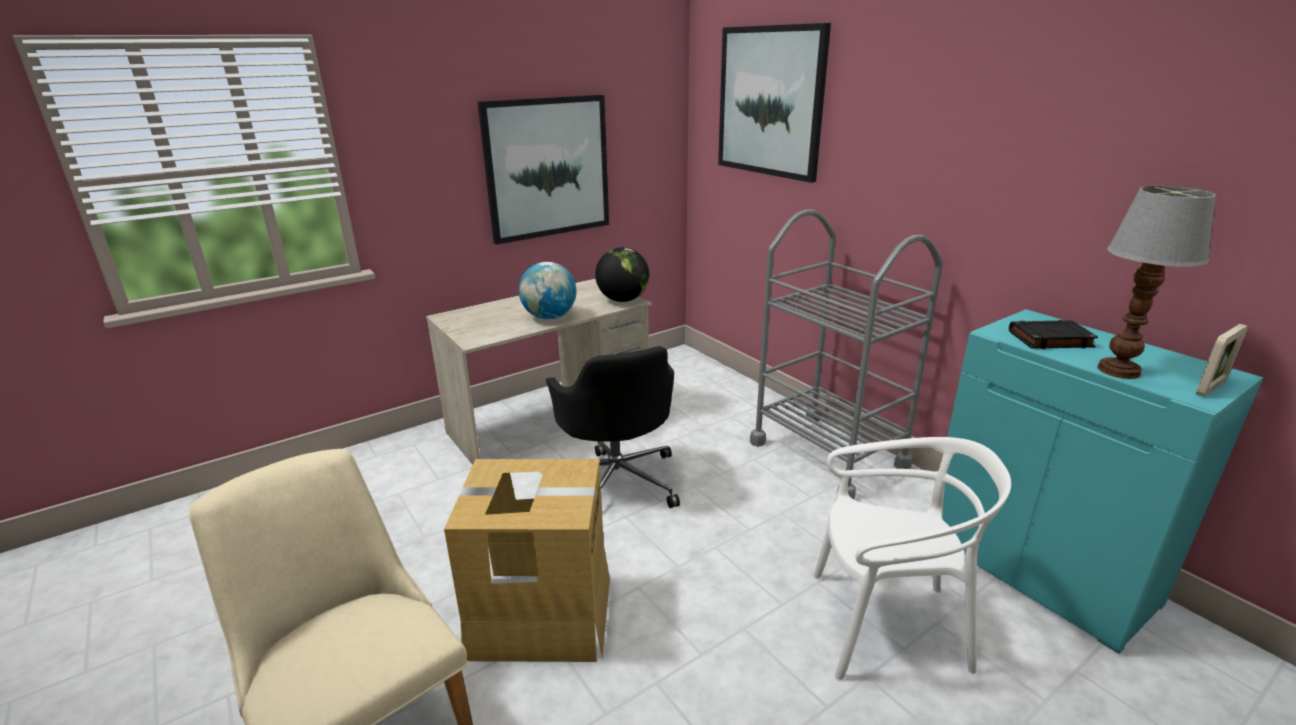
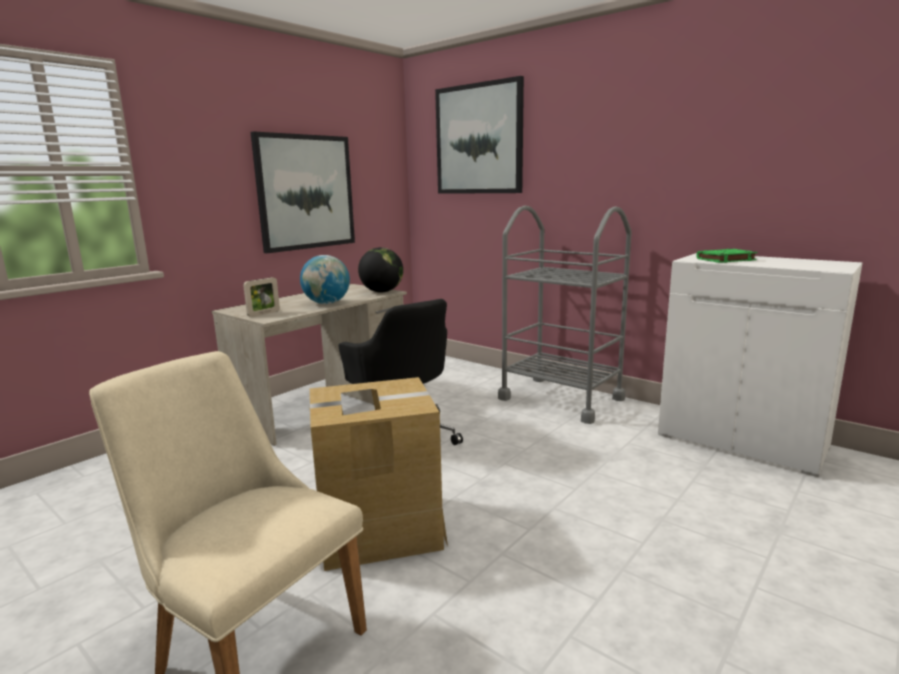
camera: 15 degrees left, 10 degrees down
(886, 625) = (658, 488): white chair -> none
(1039, 569) = (742, 441): turquoise cabinet -> white cabinet
(1049, 339) = (725, 260): black book -> green book
(1118, 371) = (780, 265): table lamp -> none
(1210, 388) = (839, 266): picture frame -> picture frame (264, 313)

